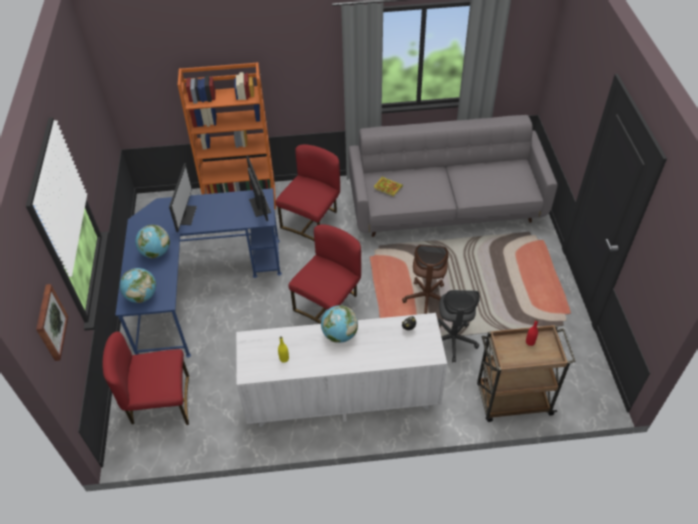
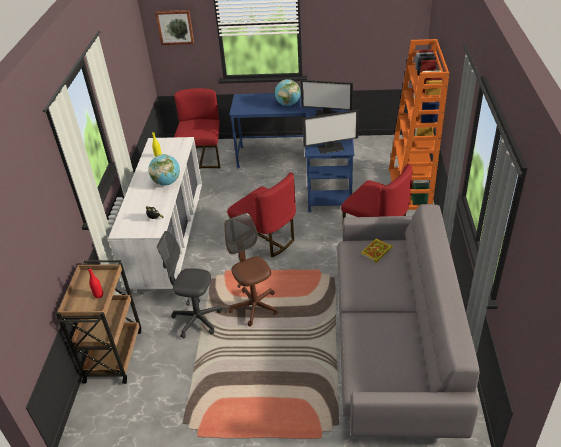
camera: 100 degrees right, 10 degrees down
(142, 296) = (246, 102): globe -> none
(426, 299) = (254, 307): brown office chair -> brown office chair turned 45 degrees clockwise

